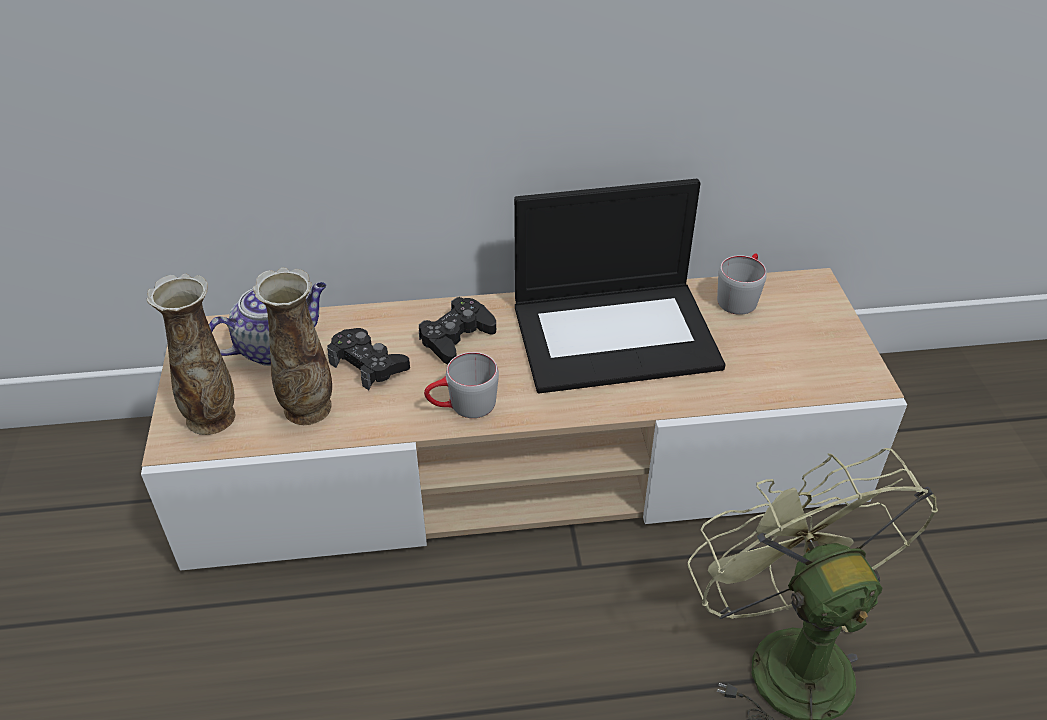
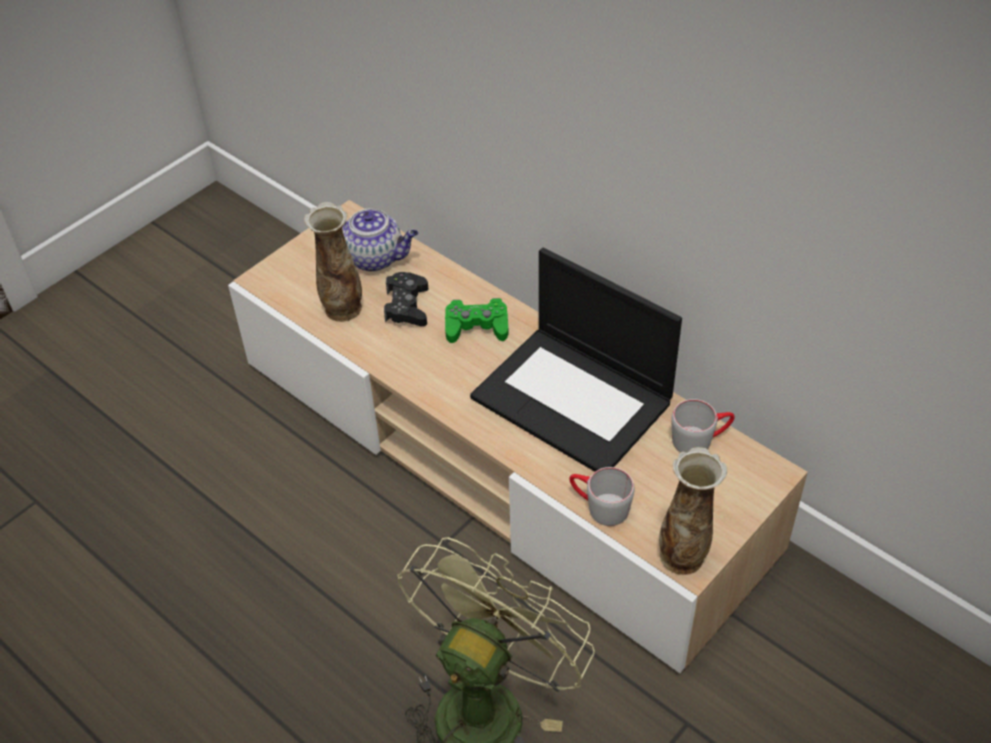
camera: 50 degrees right, 5 degrees up
(213, 417) = (294, 278): vase -> vase (683, 557)
(456, 338) = (477, 326): black game controller -> green game controller
(462, 406) = (420, 372): grey mug -> grey mug (599, 506)

